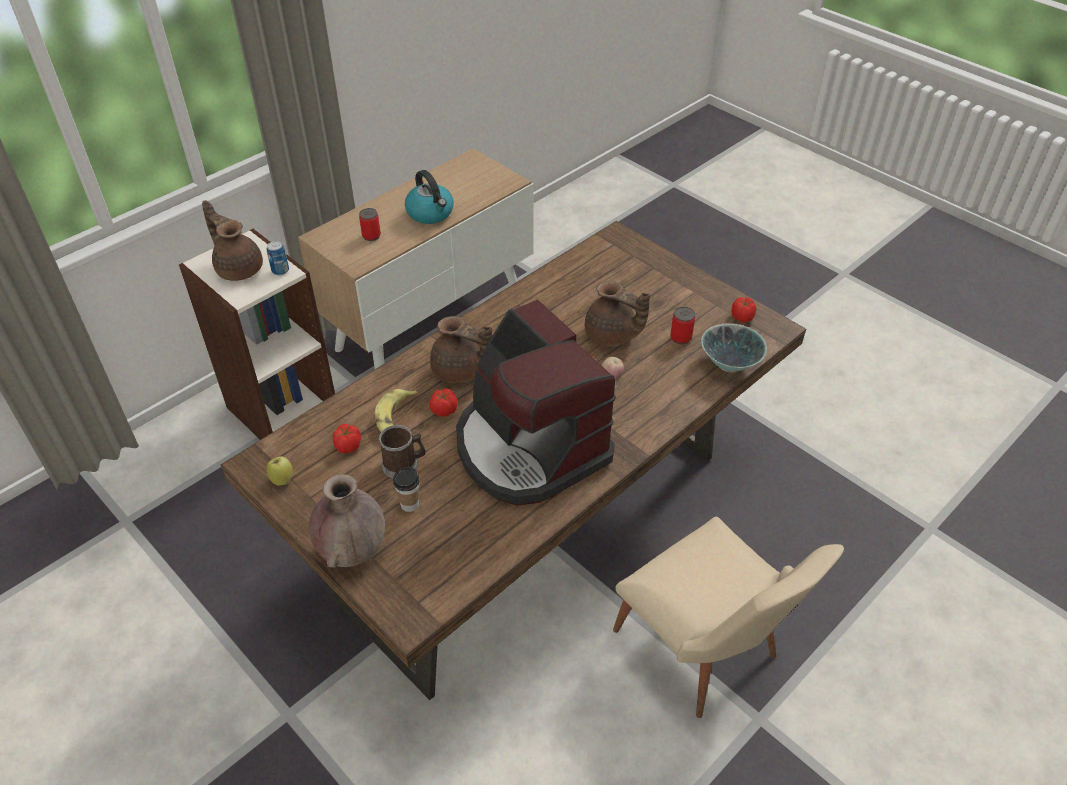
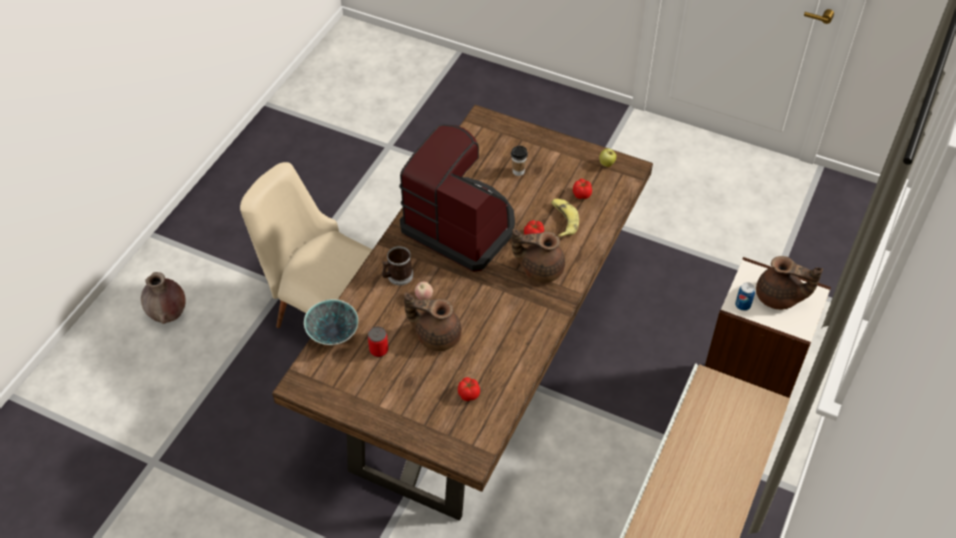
camera: 160 degrees right, 5 degrees up
(353, 552) = (534, 139): brown vase -> brown vase (168, 315)
(371, 236) = (722, 420): can -> none
(404, 464) = (537, 193): mug -> mug (397, 276)
(431, 213) = (687, 472): kettle -> none
(742, 317) = (330, 387): tomato -> tomato (468, 394)

